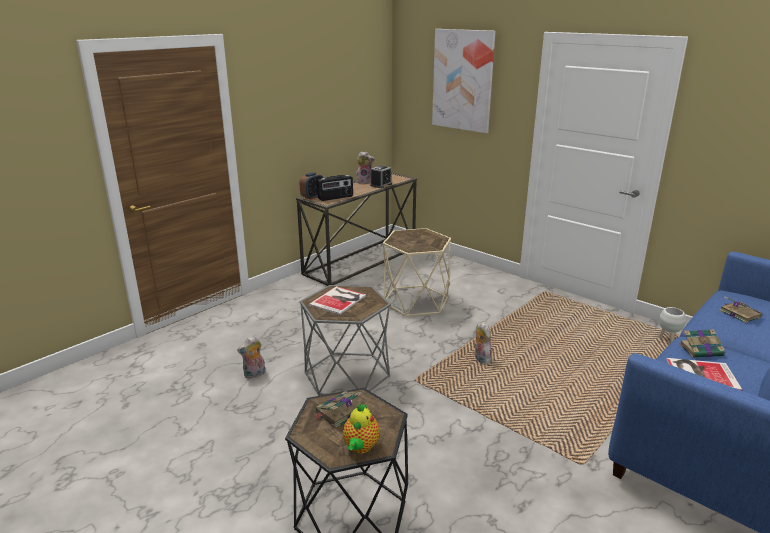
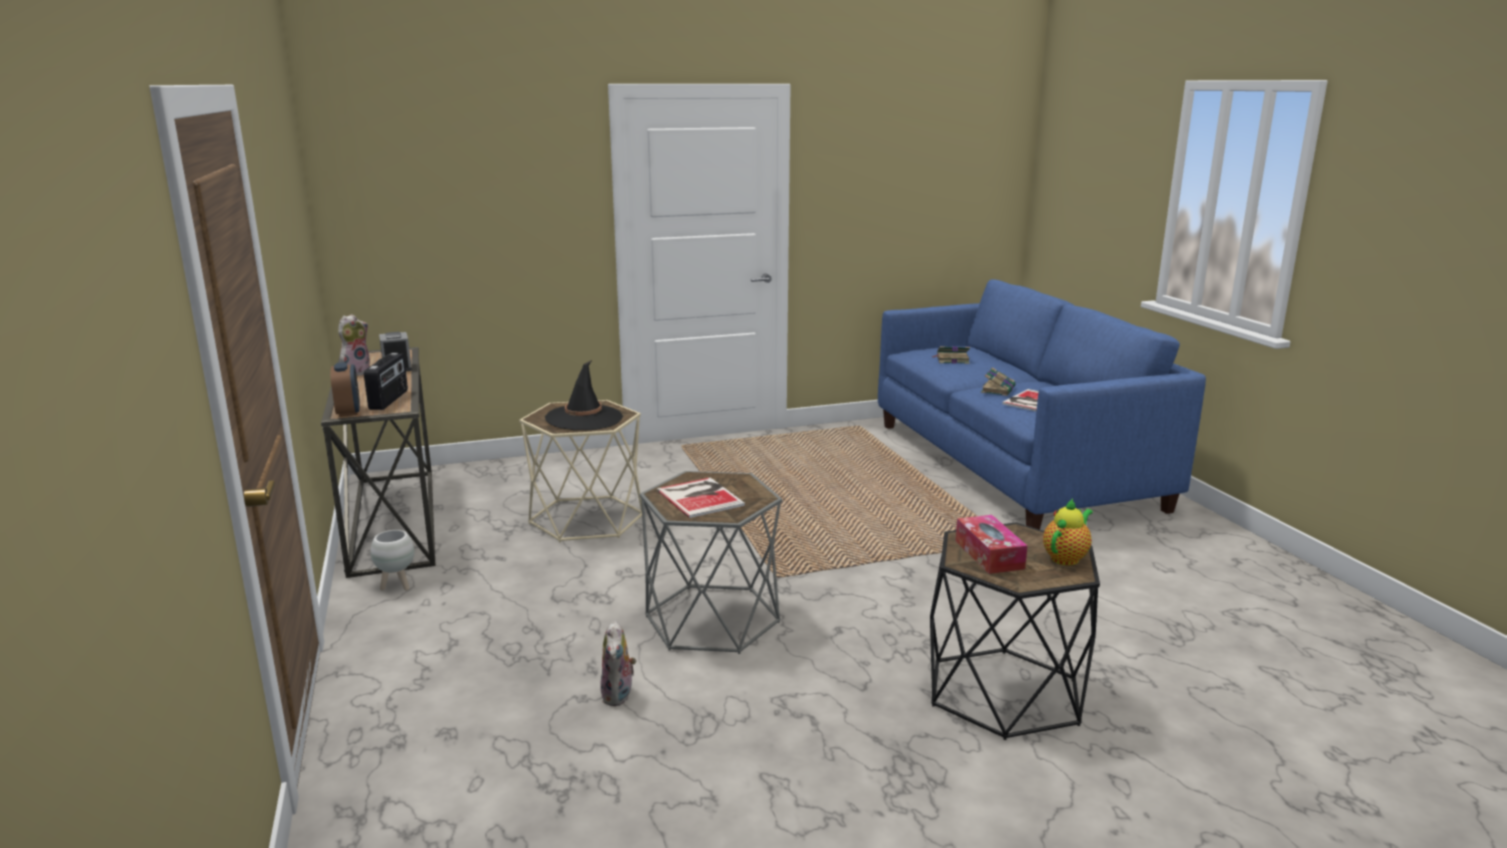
camera: 60 degrees left, 5 degrees down
(339, 412) = (989, 554): book -> tissue box
(360, 447) = (1066, 558): teapot -> teapot turned 90 degrees counterclockwise
(414, 241) = (584, 418): none -> black hat
(463, 80) = (475, 166): picture -> none
(480, 359) = (779, 526): plush toy -> none
(667, 340) = (852, 434): white planter -> white planter (397, 586)

